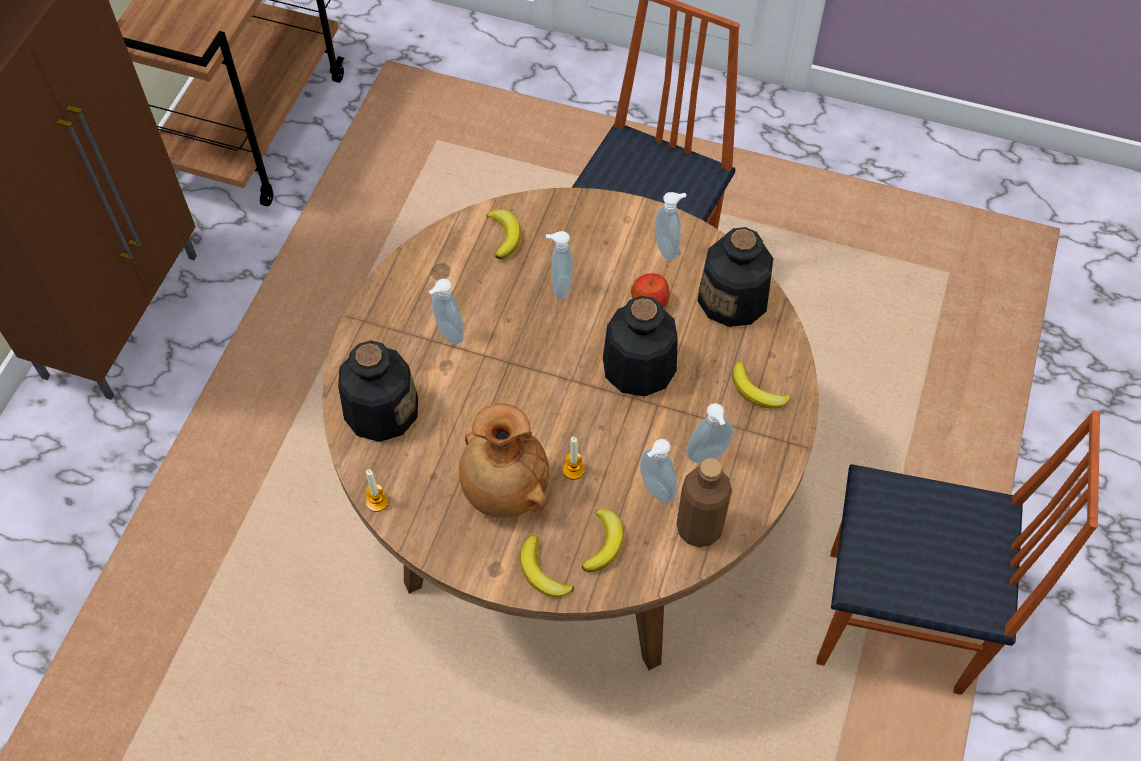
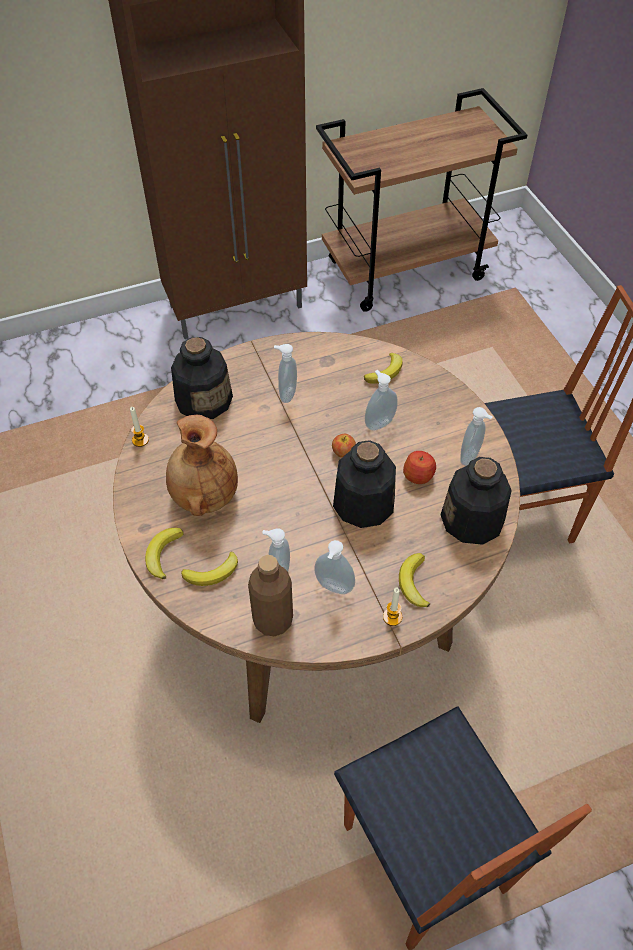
camera: 50 degrees right, 5 degrees down
(566, 340) = (343, 452): none -> apple
(573, 470) = (251, 520): candle -> candle (392, 617)

